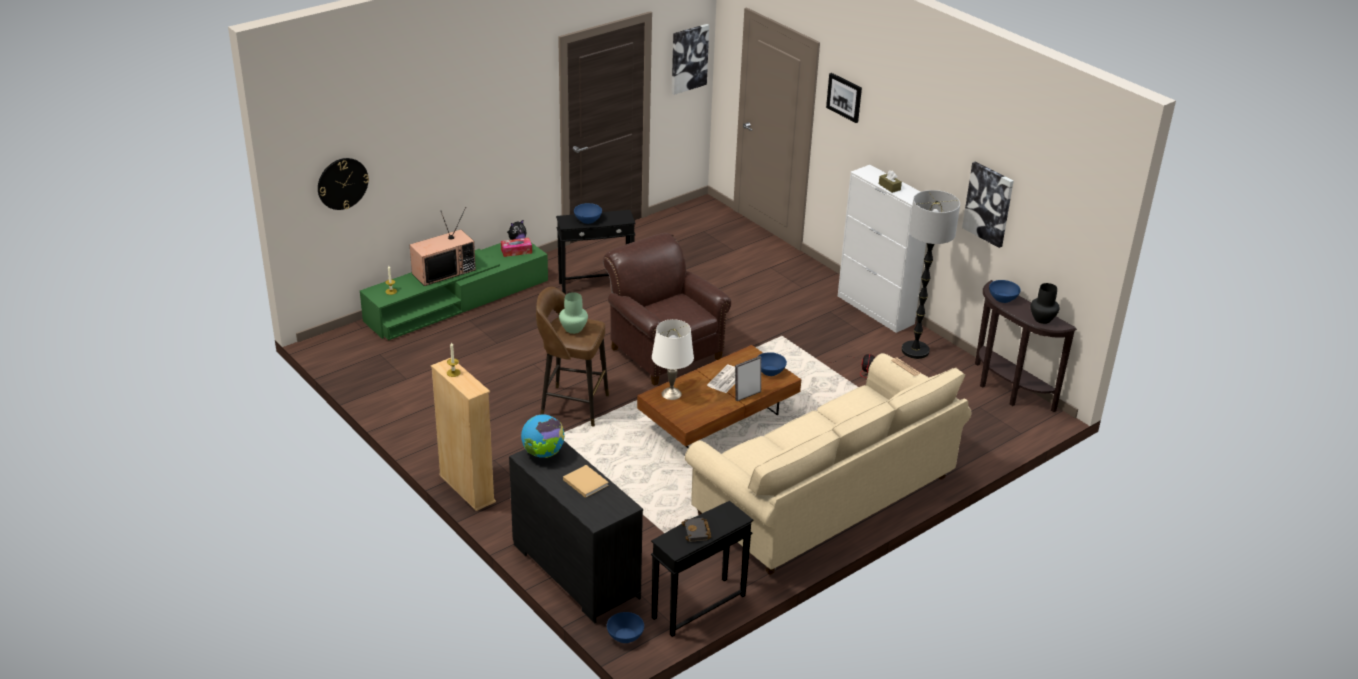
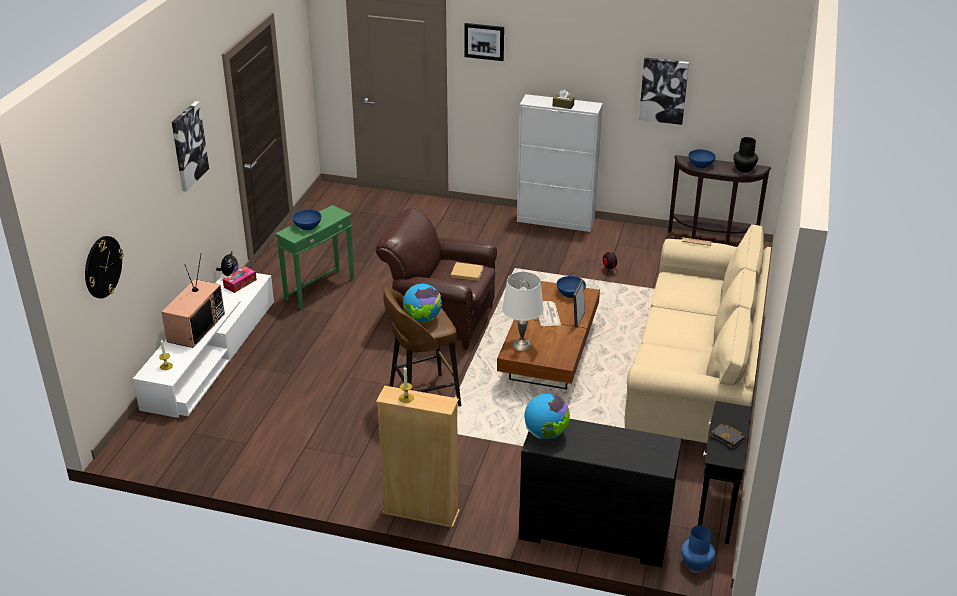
camera: 35 degrees left, 0 degrees up
(457, 301) = (211, 353): green tv stand -> white tv stand
(574, 328) = (422, 319): green vase -> globe
(585, 482) = (610, 440): beige book -> beige book (466, 272)
(596, 286) = (320, 289): black side table -> green side table
(625, 635) = (695, 563): blue bowl -> blue vase
(689, 58) = (298, 53): picture -> picture (188, 146)
(915, 351) = (619, 239): floor lamp -> none

